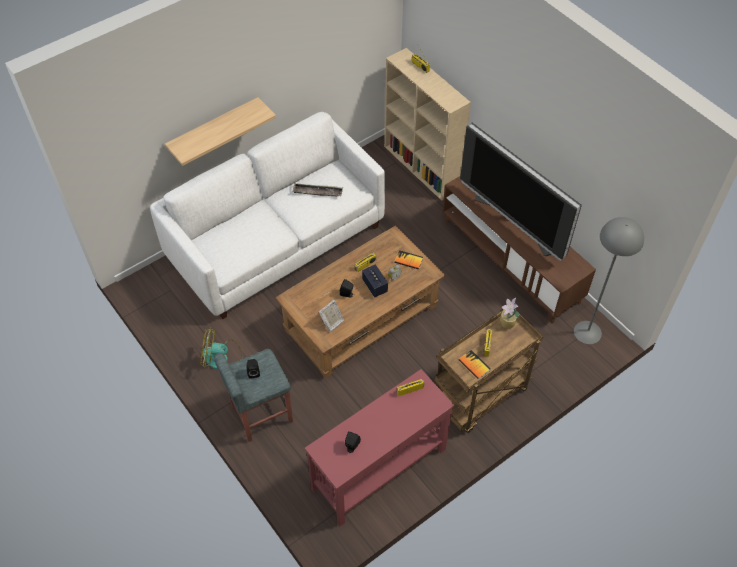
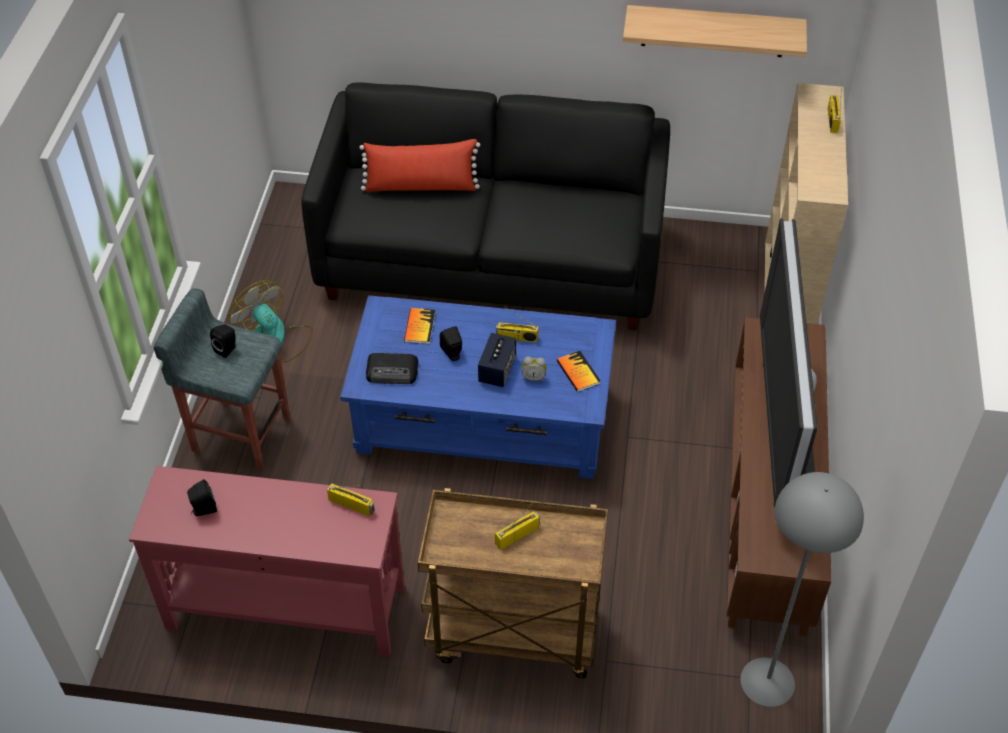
camera: 45 degrees right, 5 degrees down
(214, 130) = (468, 34): shelf -> shelf (713, 31)
(237, 226) = (421, 186): none -> red pillow
(276, 242) = (492, 260): white sofa -> black sofa
(317, 192) = (562, 212): tray -> none
(331, 323) = (393, 371): picture frame -> radio
(361, 318) = (483, 419): brown coffee table -> blue coffee table
(474, 365) = (468, 544): book -> book (419, 327)
(507, 324) = (577, 532): potted plant -> none

